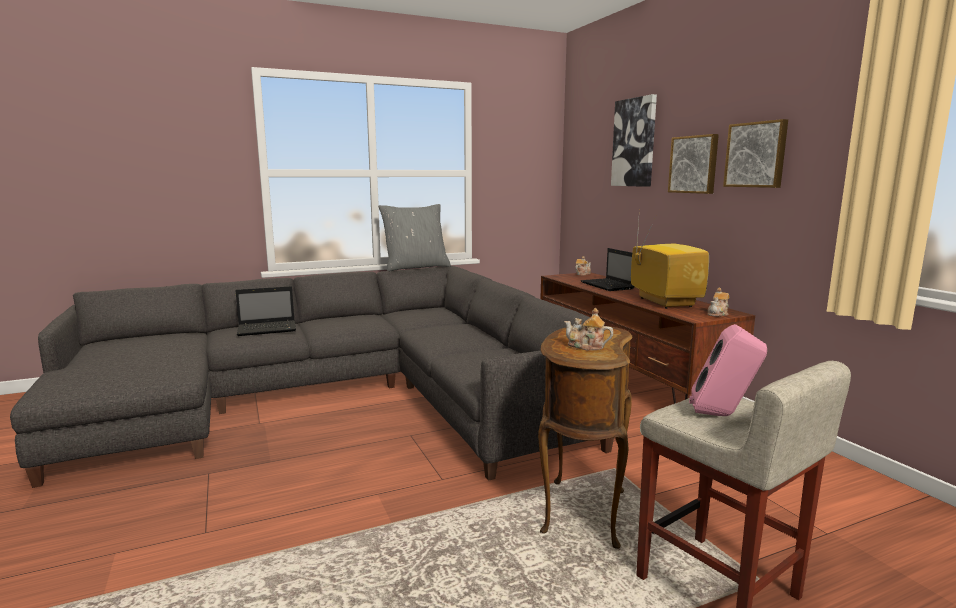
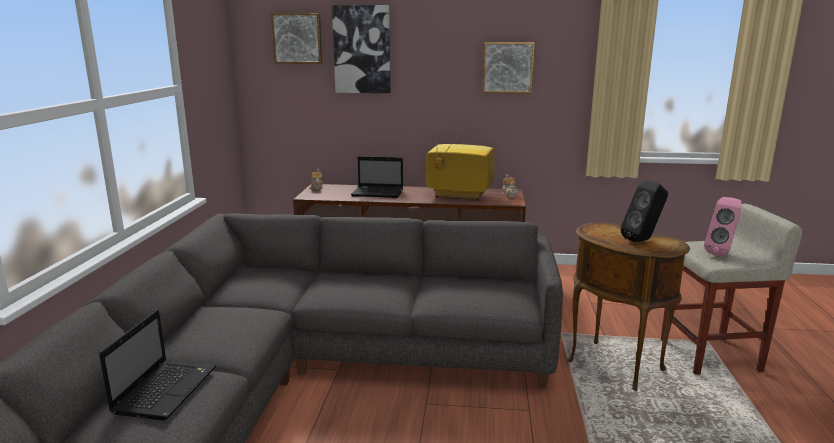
camera: 60 degrees left, 5 degrees up
(415, 267) = (188, 228): grey pillow -> none
(586, 346) = (643, 240): teapot -> black speaker
(694, 164) = (443, 73): picture -> picture (297, 38)

